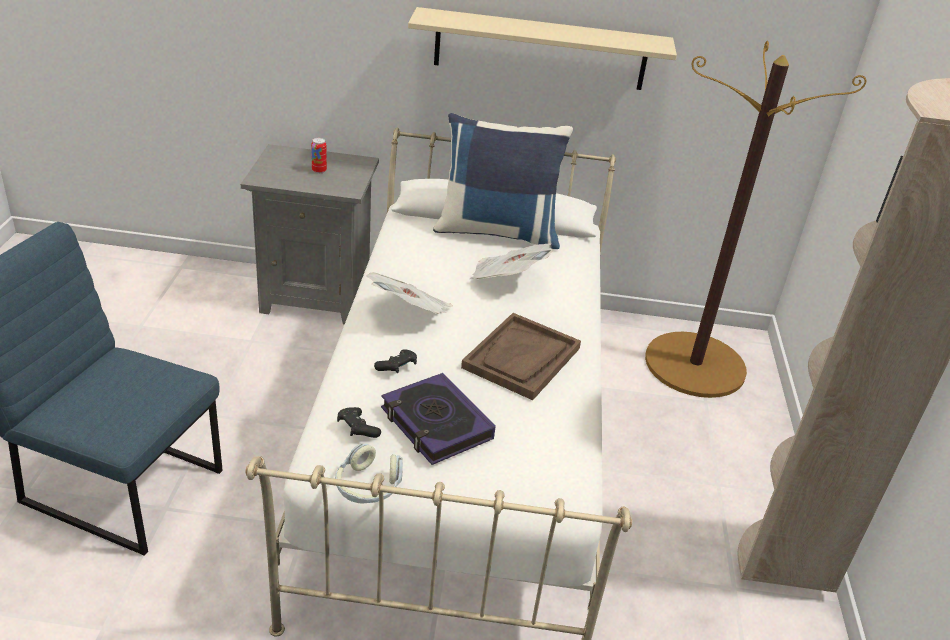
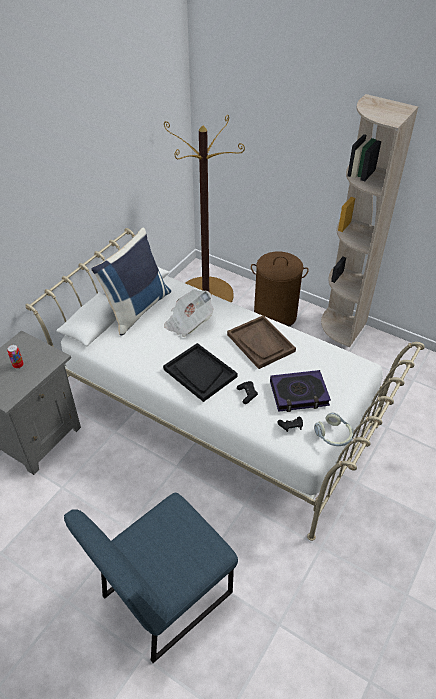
camera: 60 degrees left, 10 degrees up
(410, 313) = (200, 373): newspaper -> black tray
(540, 49) = (75, 199): beige shelf -> none
(731, 458) = (274, 315): none -> brown laundry basket

